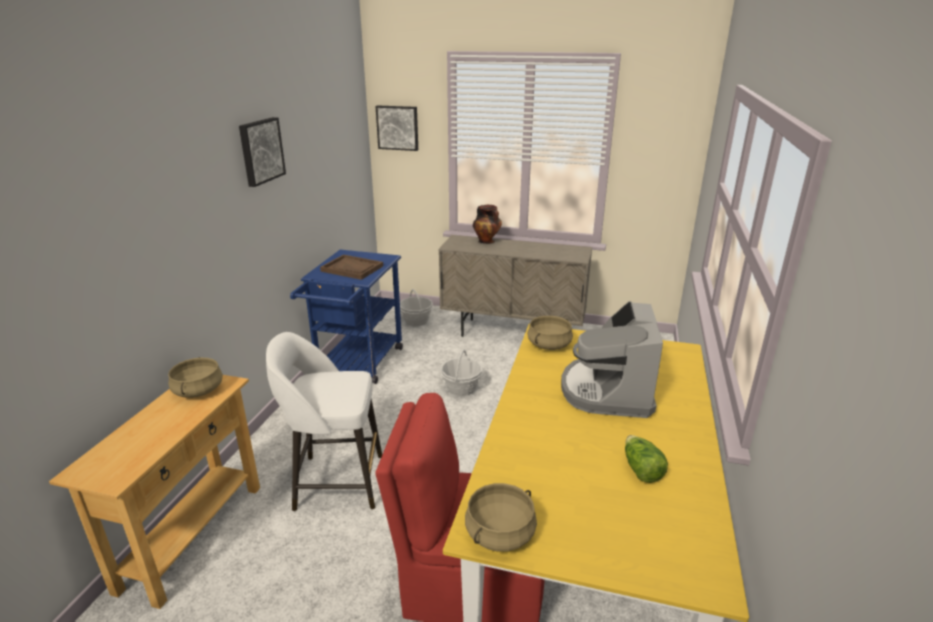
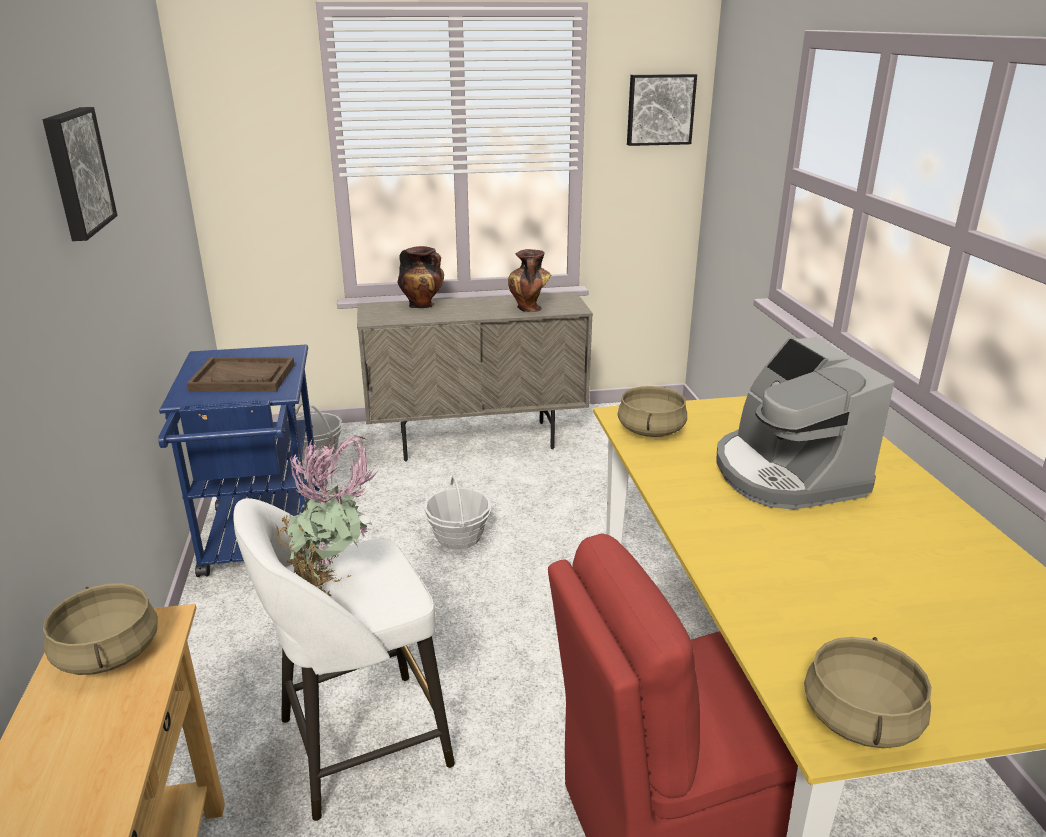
camera: 25 degrees left, 0 degrees up
(320, 388) = (334, 586): none -> potted plant
(398, 127) = (237, 135): picture -> picture (660, 109)
(550, 254) = (529, 308): none -> vase
(641, 469) = (929, 566): lettuce -> none

